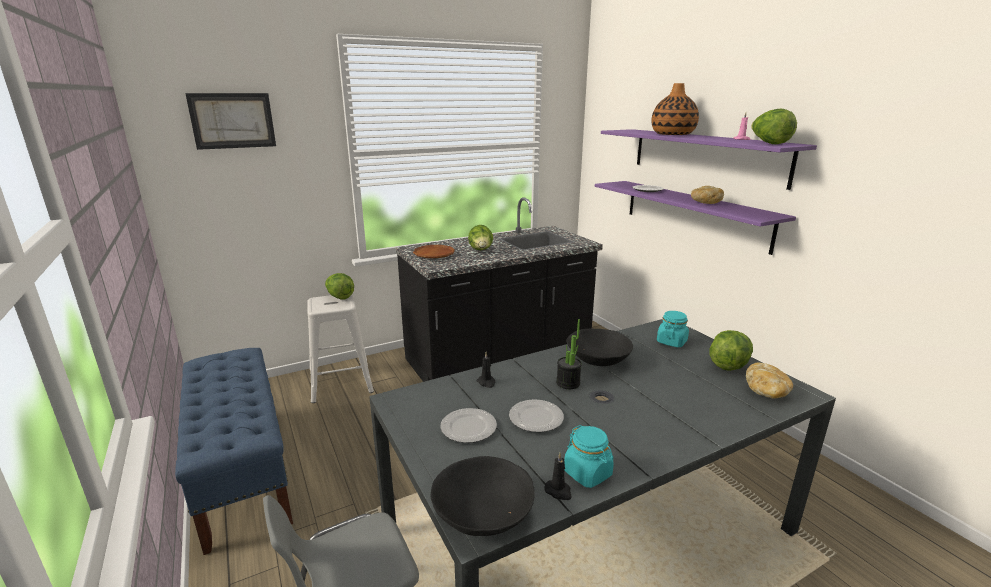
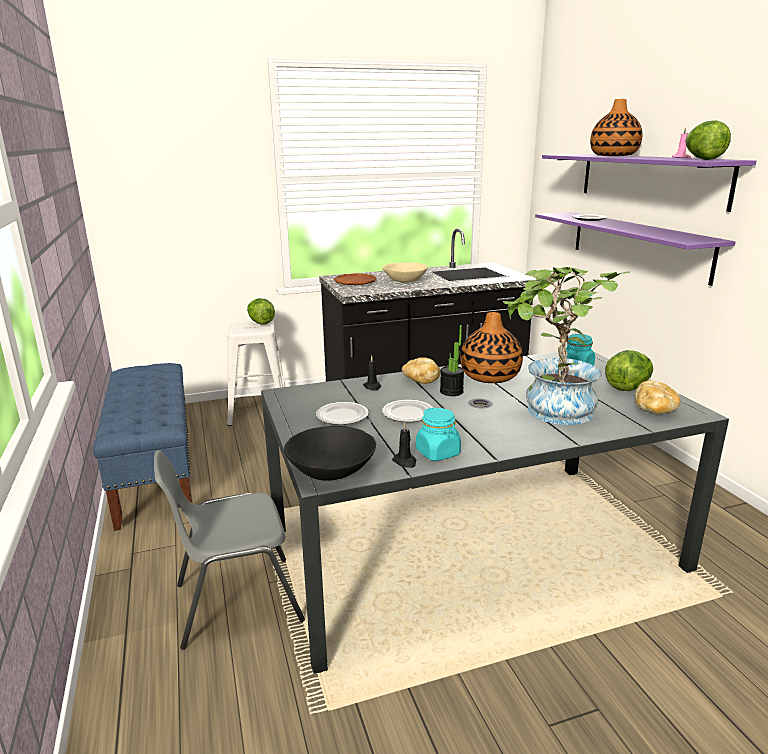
camera: 10 degrees right, 0 degrees up
(232, 120) = (166, 144): picture -> none
(481, 251) = (404, 281): lettuce -> beige bowl
(597, 360) = (490, 377): black bowl -> vase
(676, 405) = (552, 413): none -> potted plant
(705, 203) = (642, 229): bread -> bread (421, 380)

